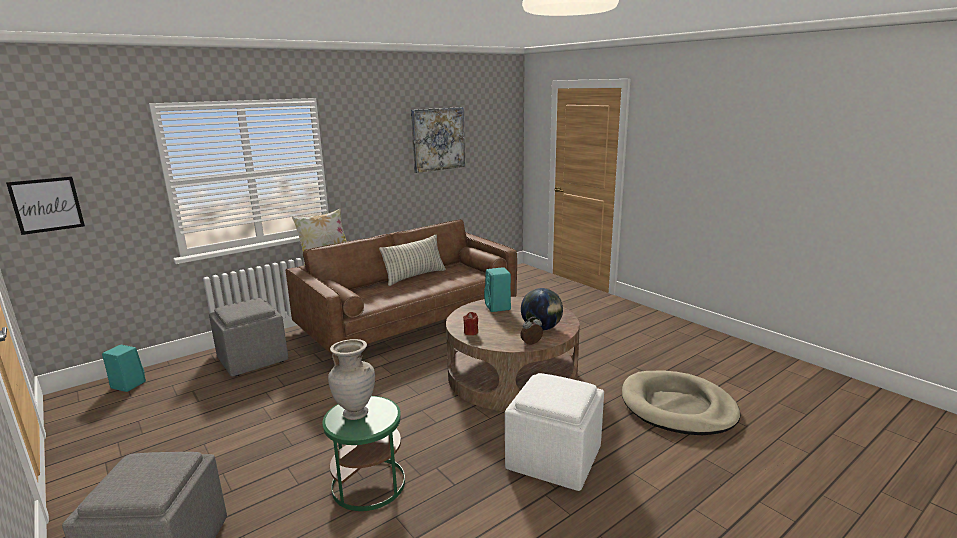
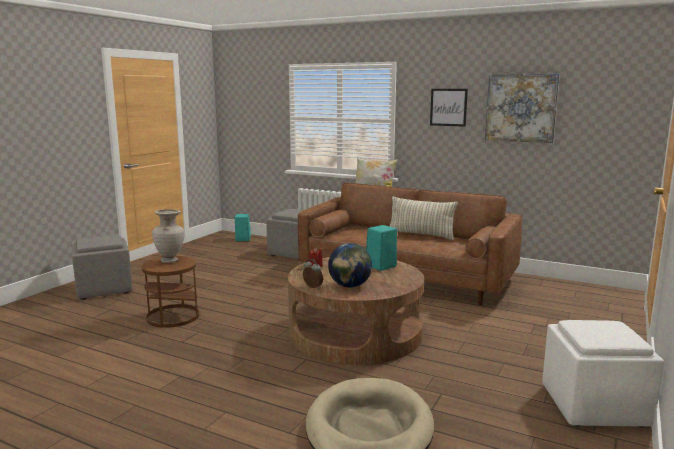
camera: 65 degrees right, 5 degrees down
(47, 205) = (237, 121): picture -> picture (448, 107)
(369, 484) = (173, 317): green side table -> brown side table
(554, 460) = (228, 372): white ottoman -> white ottoman (593, 406)

